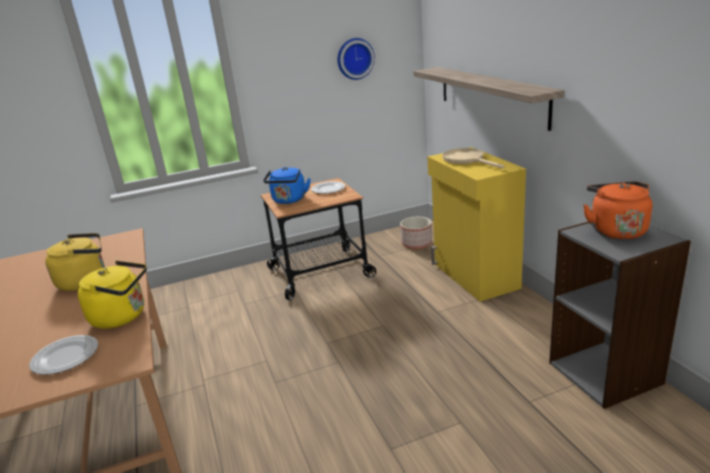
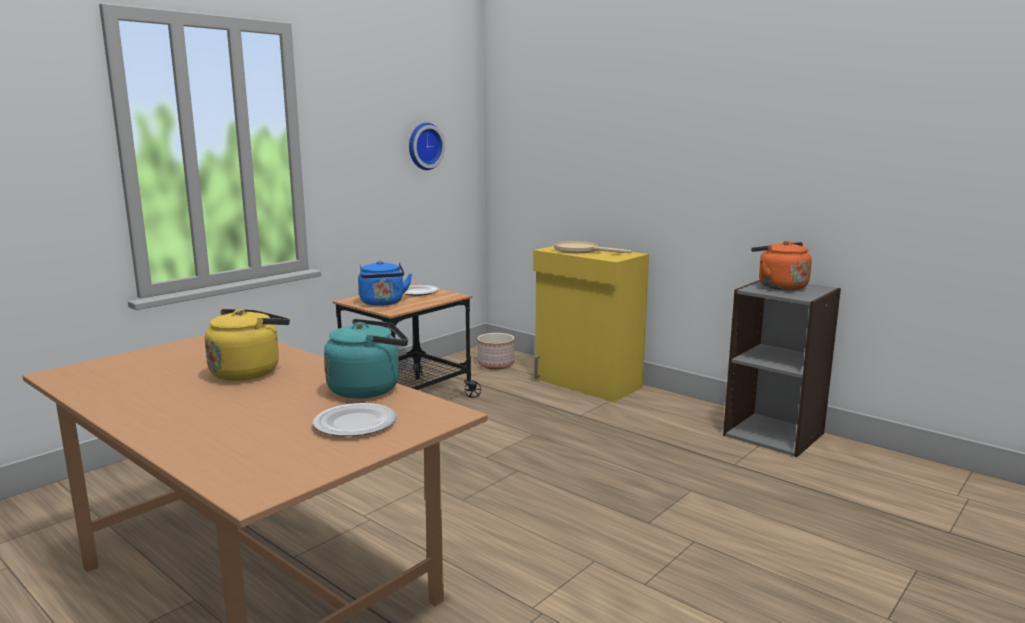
camera: 30 degrees left, 10 degrees down
(122, 316) = (368, 389): yellow kettle -> turquoise kettle
(490, 95) = (593, 185): shelf -> none

